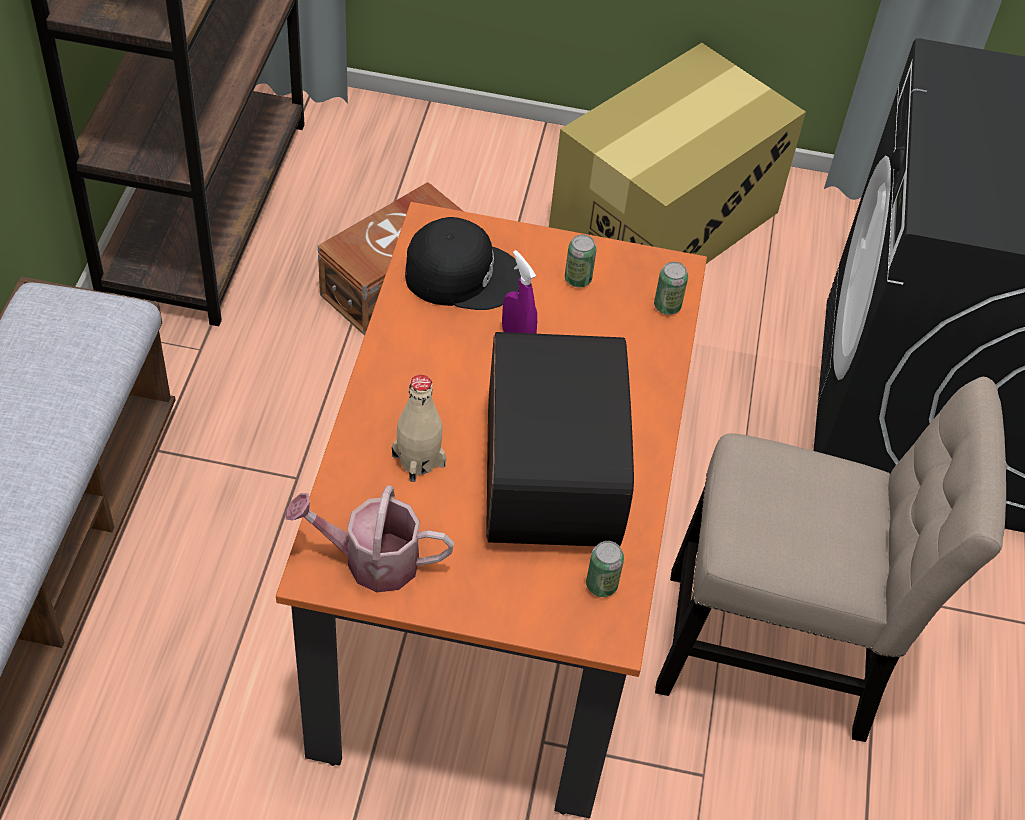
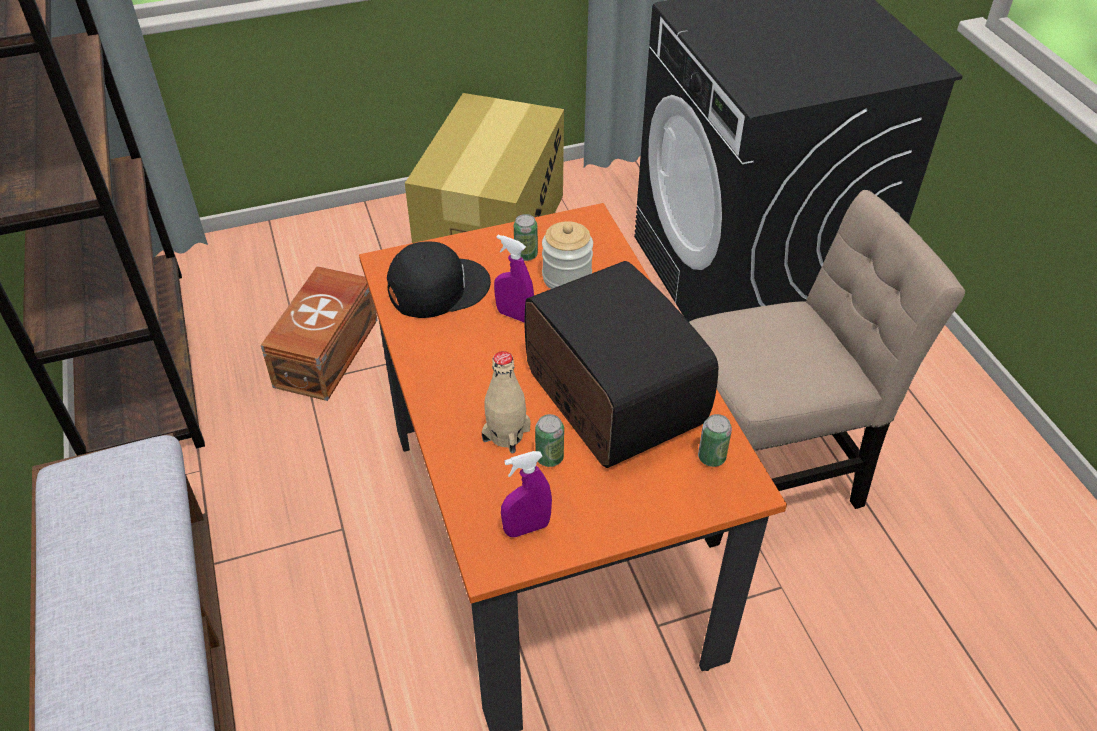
camera: 25 degrees left, 5 degrees down
(371, 560) = (526, 528): watering can -> purple spray bottle
(601, 324) = (567, 277): none -> jar
(667, 306) = (603, 246): can -> can (549, 457)

